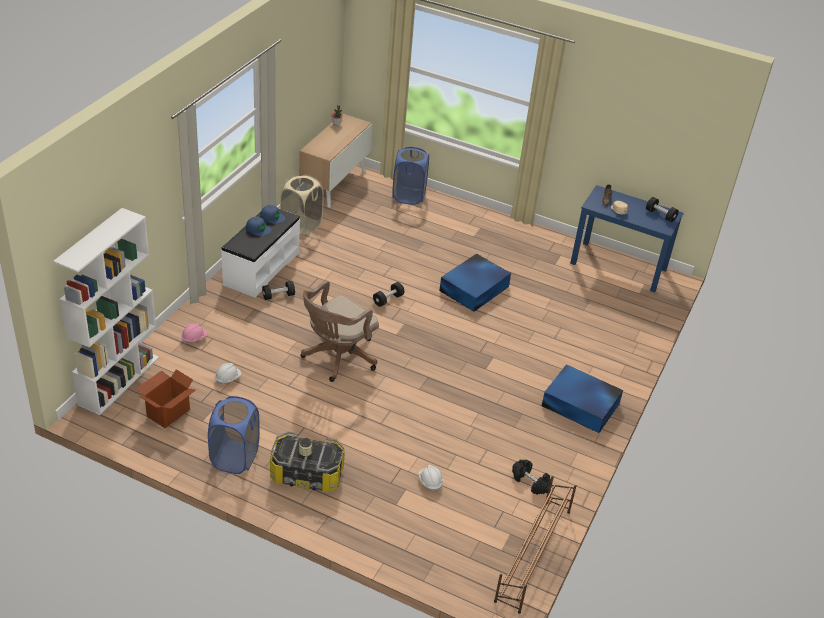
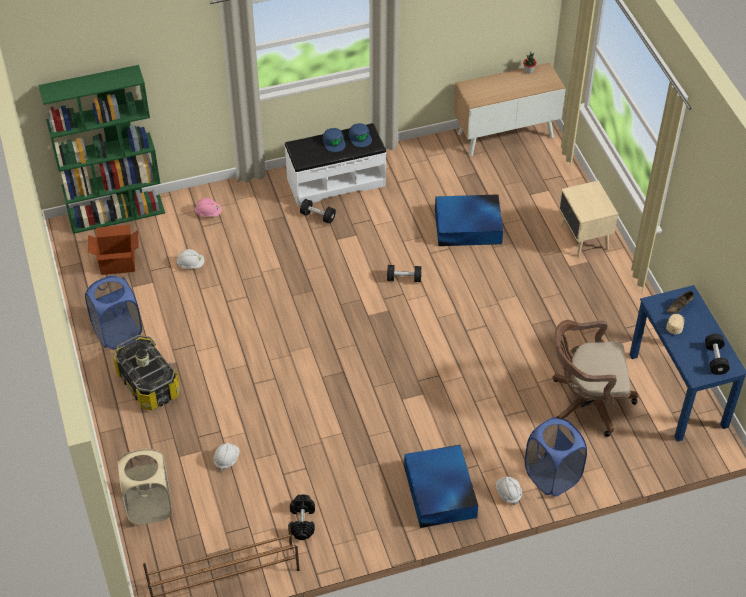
camera: 50 degrees right, 10 degrees up
(119, 380) = (117, 214): white bookcase -> green bookcase
(301, 226) = (420, 160): beige laundry basket -> beige laundry basket (149, 506)
(337, 358) = (293, 303): brown office chair -> brown office chair (586, 402)
(408, 196) = (561, 187): blue laundry basket -> blue laundry basket (552, 476)
(460, 217) = (583, 238): none -> beige nightstand
(475, 288) = (497, 319): blue storage box -> blue storage box (469, 227)
(615, 378) = (508, 493): none -> white hard hat

